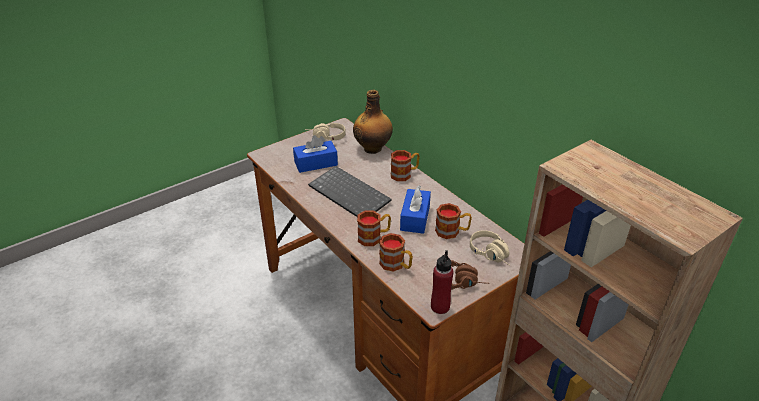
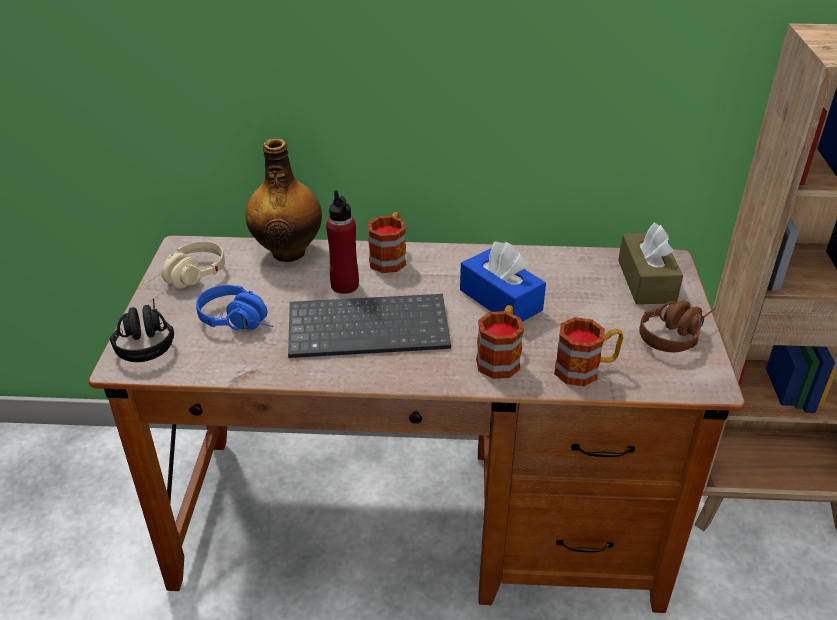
camera: 50 degrees left, 0 degrees up
(280, 150) = (145, 339): none -> black headphones
(316, 163) = (241, 321): blue tissue box -> blue headphones
(440, 307) = (711, 376): red bottle -> red bottle (344, 285)
(452, 231) = (565, 286): mug -> none
(492, 255) = (646, 281): beige headphones -> brown tissue box

